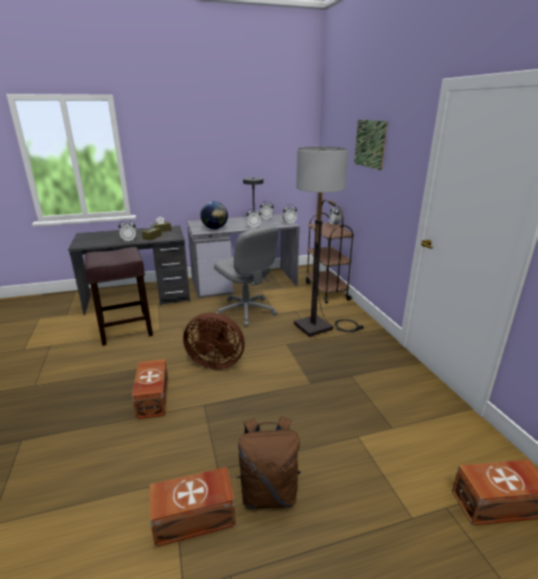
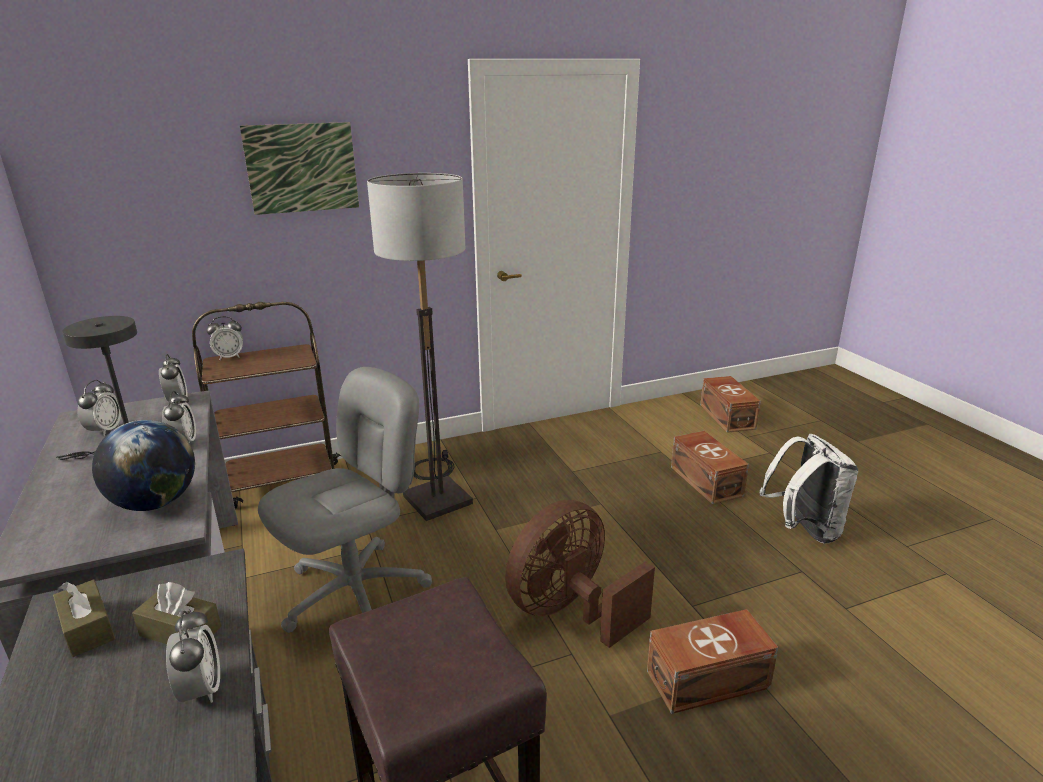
camera: 95 degrees left, 0 degrees up
(195, 518) = (876, 578): brown storage box -> brown storage box (706, 480)
(215, 362) = (570, 611): brown fan -> brown fan turned 135 degrees counterclockwise
(268, 493) = (803, 529): brown backpack -> white backpack

